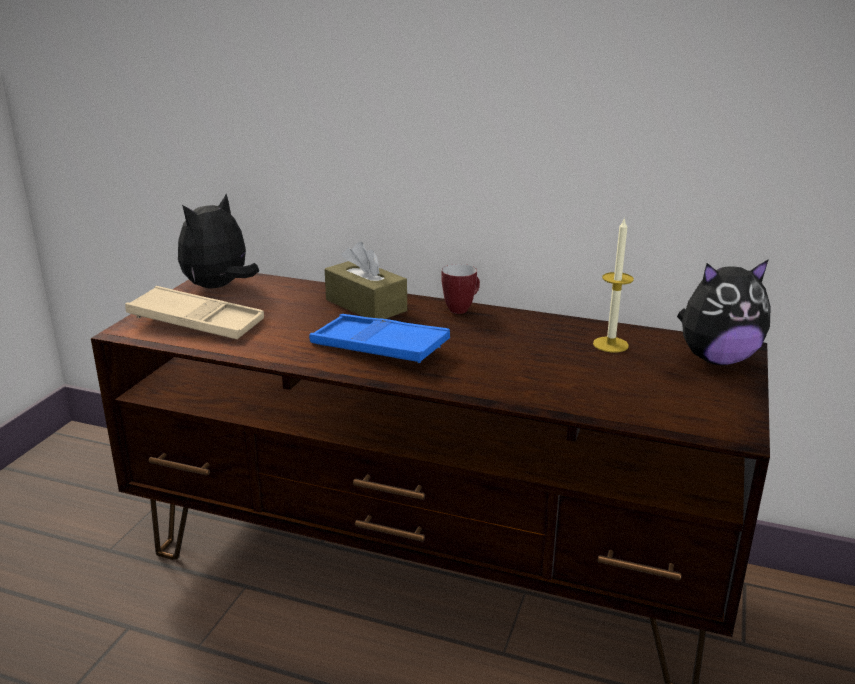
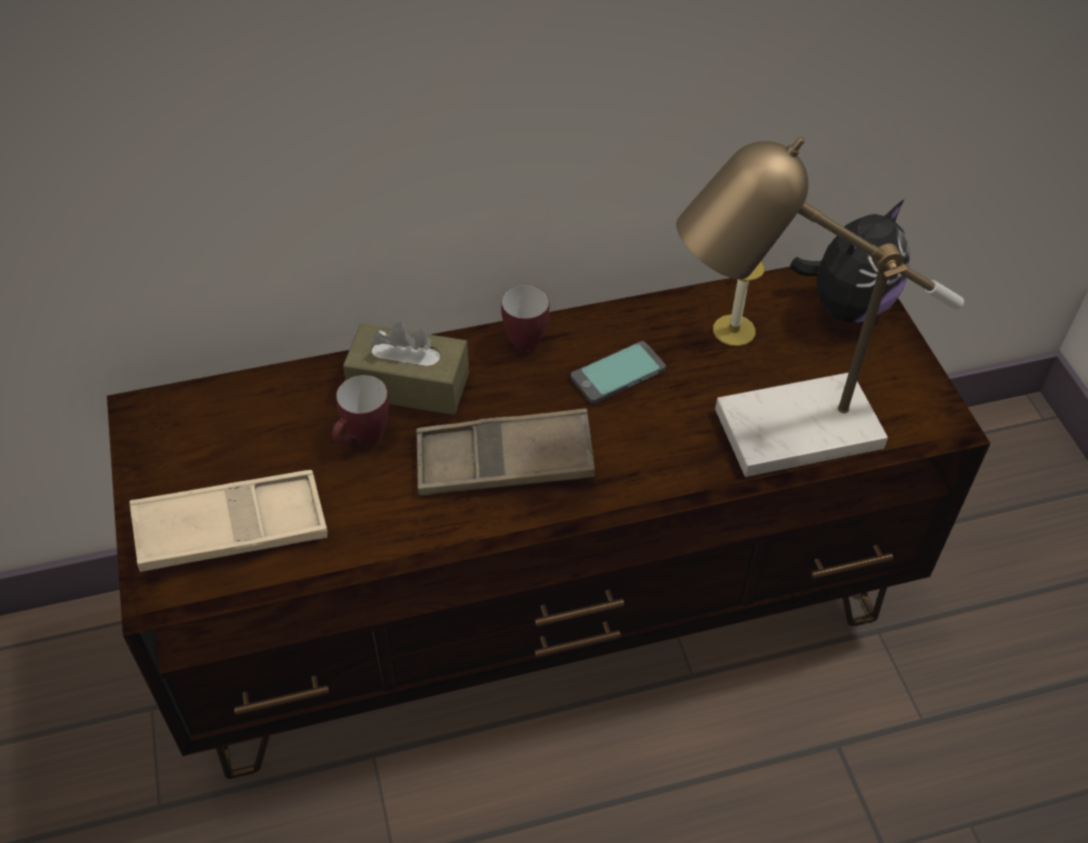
camera: 35 degrees left, 25 degrees up
(218, 287) = (176, 439): plush toy -> none
(311, 315) = (363, 439): none -> mug
(379, 347) = (504, 462): blue tray -> brown tray
(502, 338) = (618, 374): none -> phone
(583, 395) = (777, 435): none -> table lamp

